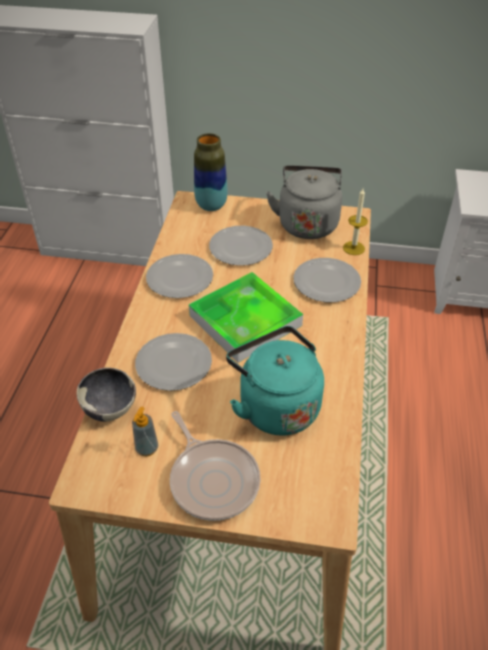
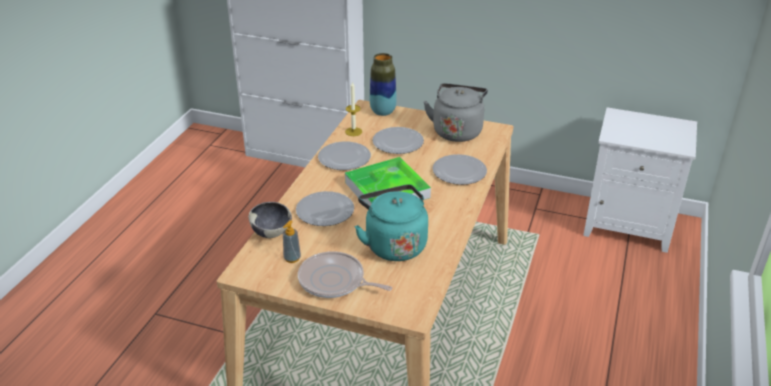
camera: 10 degrees right, 10 degrees down
(213, 479) = (334, 281): frying pan -> frying pan turned 135 degrees clockwise
(353, 248) = (489, 151): candle -> candle (353, 131)

